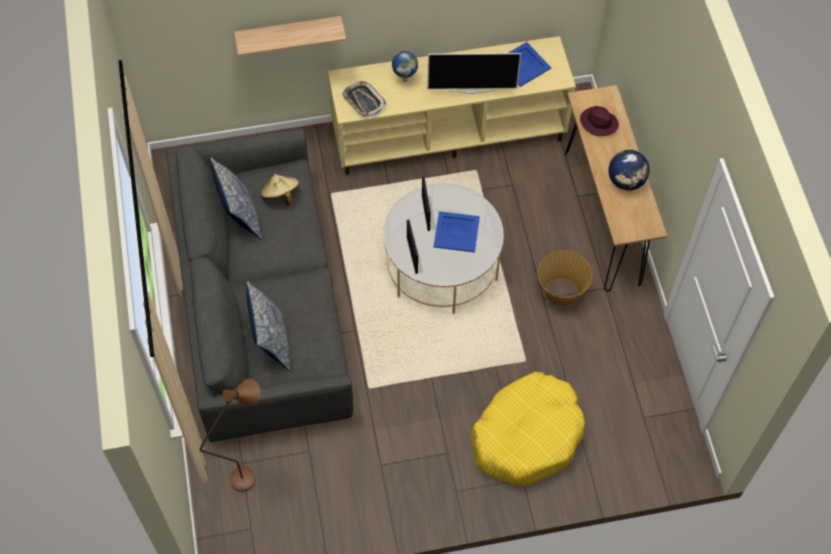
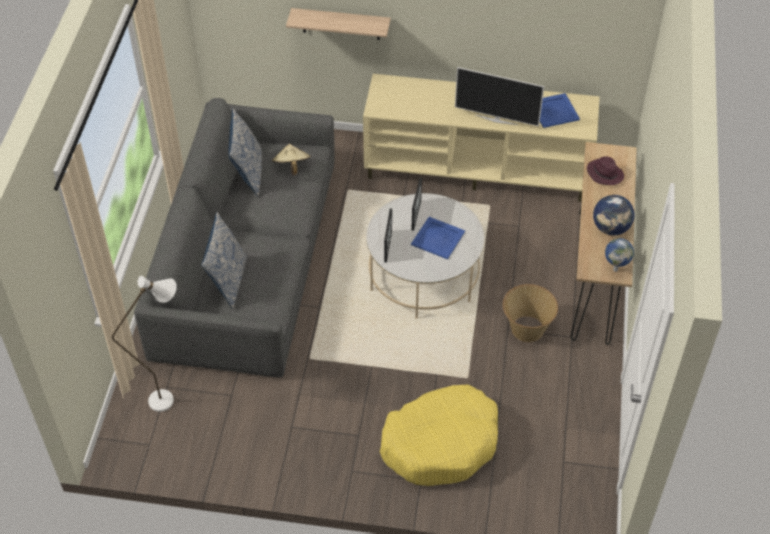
camera: 20 degrees right, 10 degrees down
(250, 473) = (170, 398): brown floor lamp -> white floor lamp
(363, 101) = (393, 104): tray -> none
(405, 79) = (439, 96): globe -> globe (615, 269)

